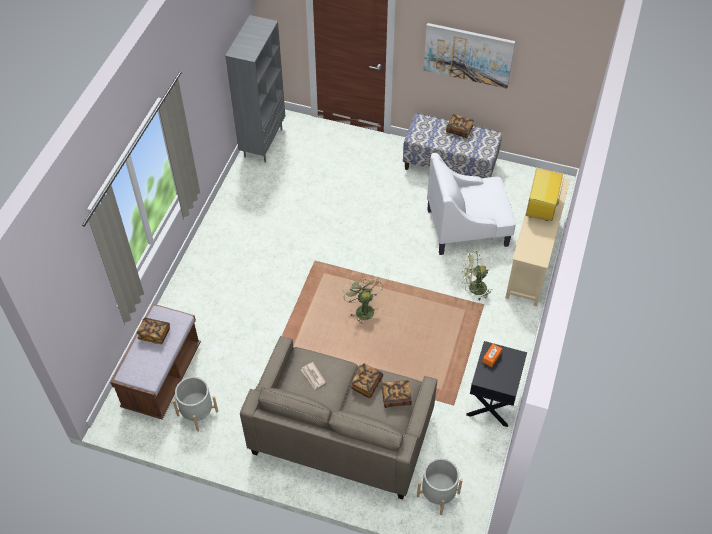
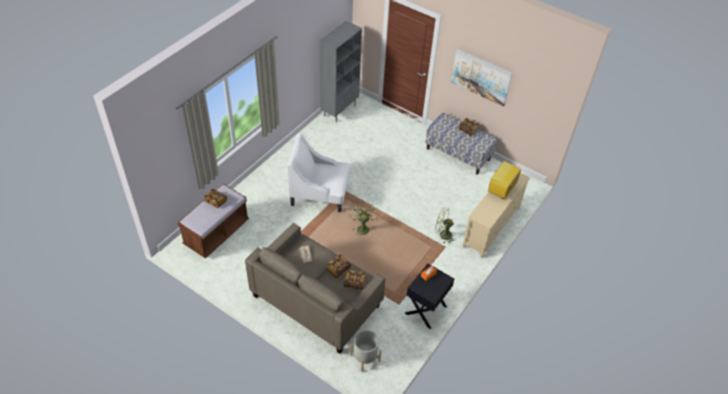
camera: 15 degrees right, 5 degrees down
(197, 413) = (229, 261): grey planter -> none
(468, 227) = (454, 196): white armchair -> white armchair (320, 193)

